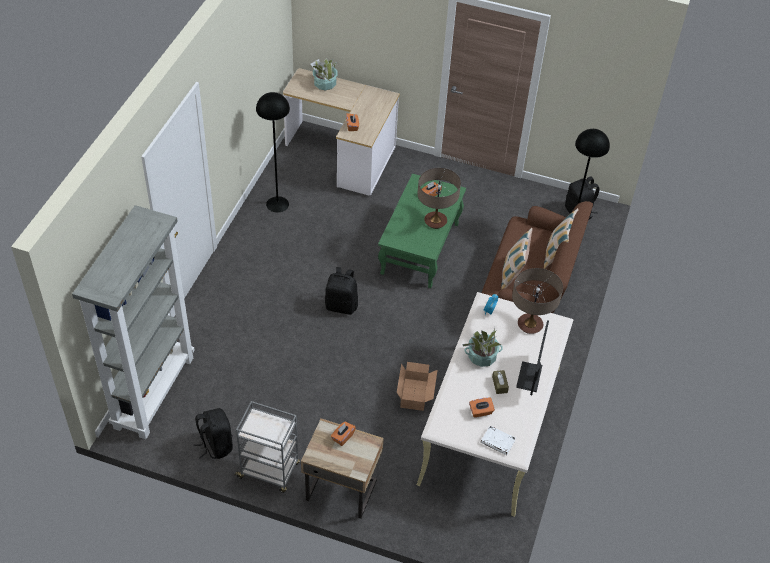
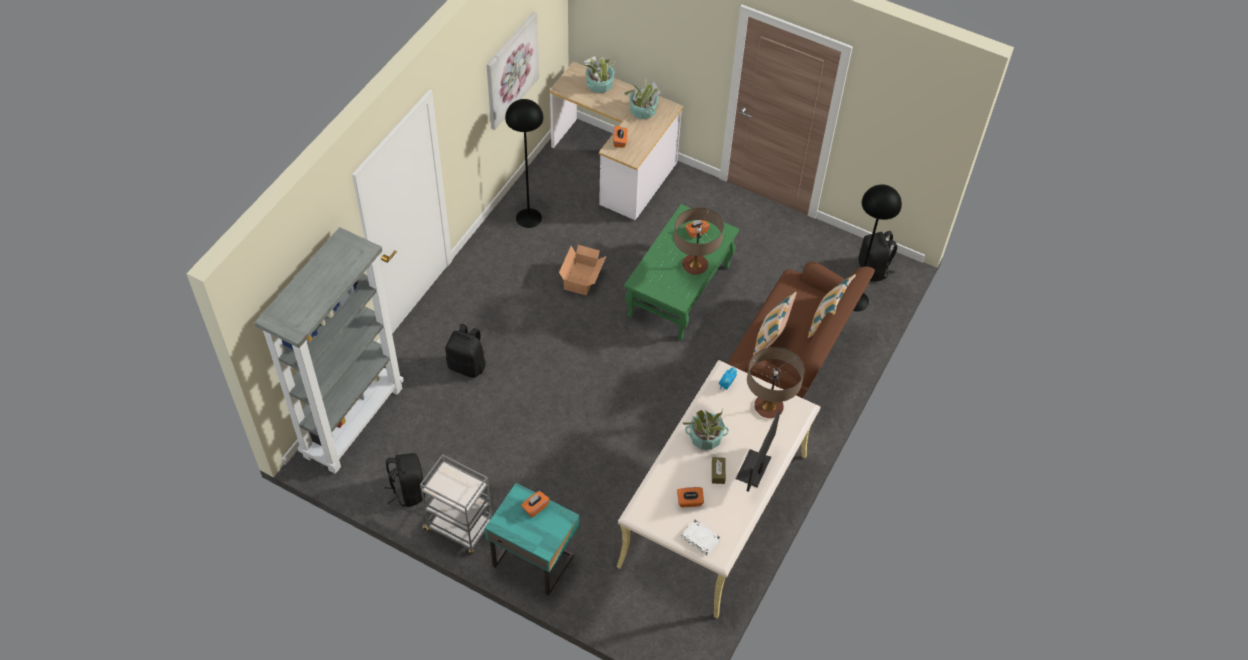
camera: 10 degrees right, 5 degrees up
(254, 71) = (511, 70): none -> picture
(341, 305) = (576, 348): black backpack -> black backpack (467, 365)
(341, 488) = (534, 559): beige nightstand -> turquoise nightstand
(366, 100) = (643, 111): none -> potted plant
(415, 394) = (638, 462): cardboard box -> cardboard box (583, 278)

